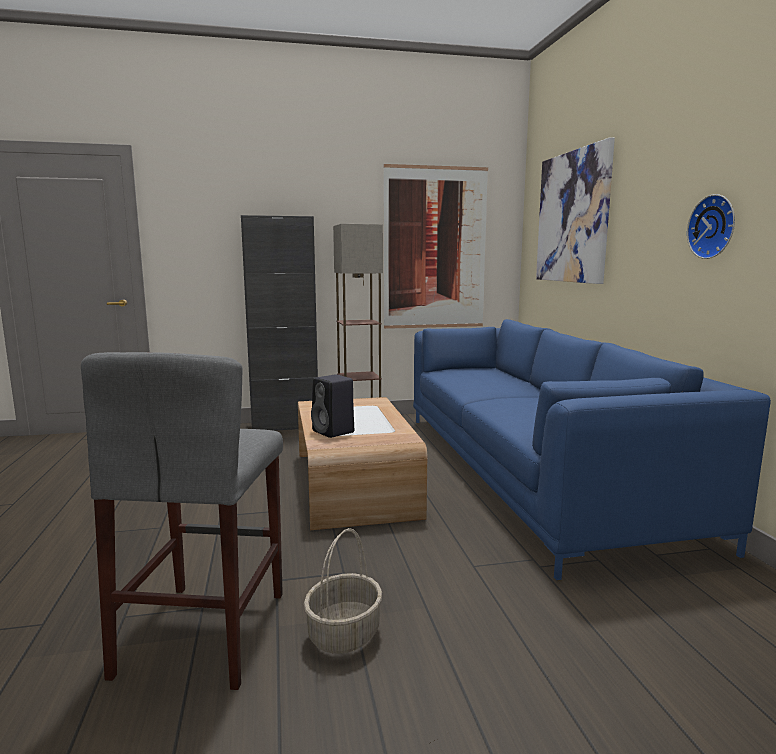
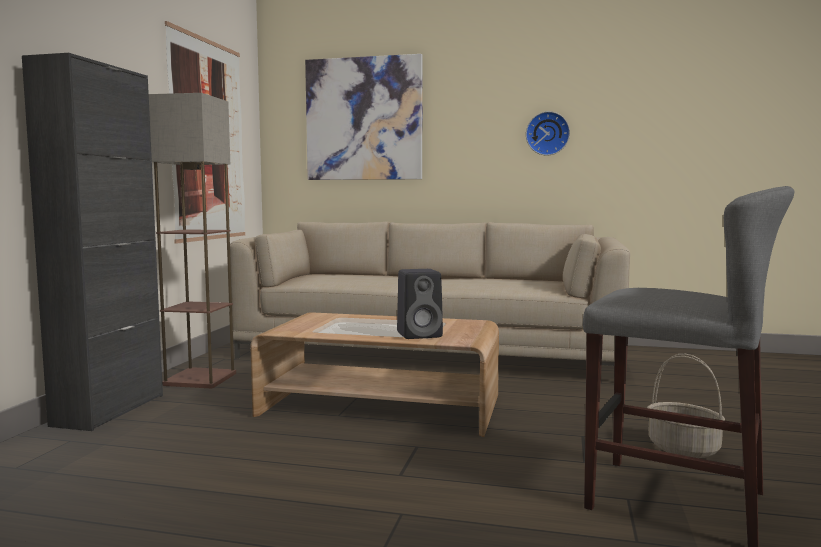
camera: 65 degrees left, 5 degrees down
(531, 470) = (430, 352): blue sofa -> beige sofa

